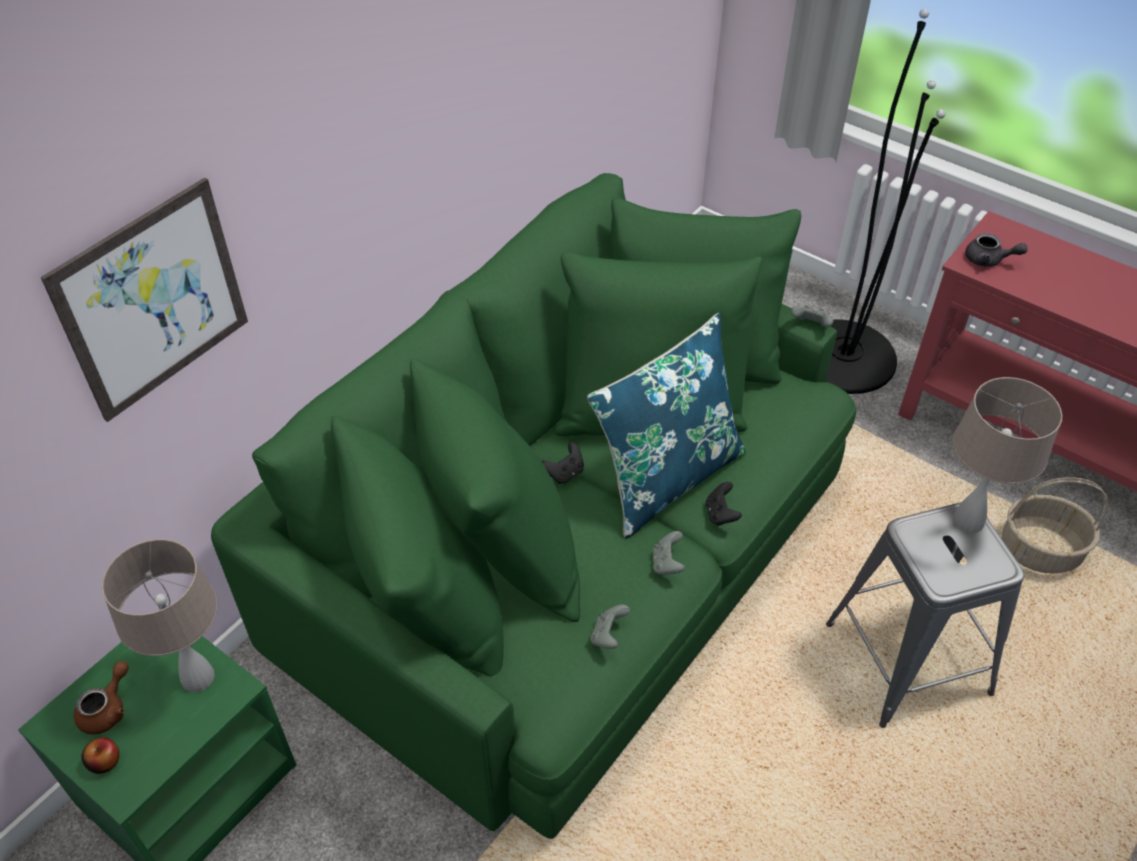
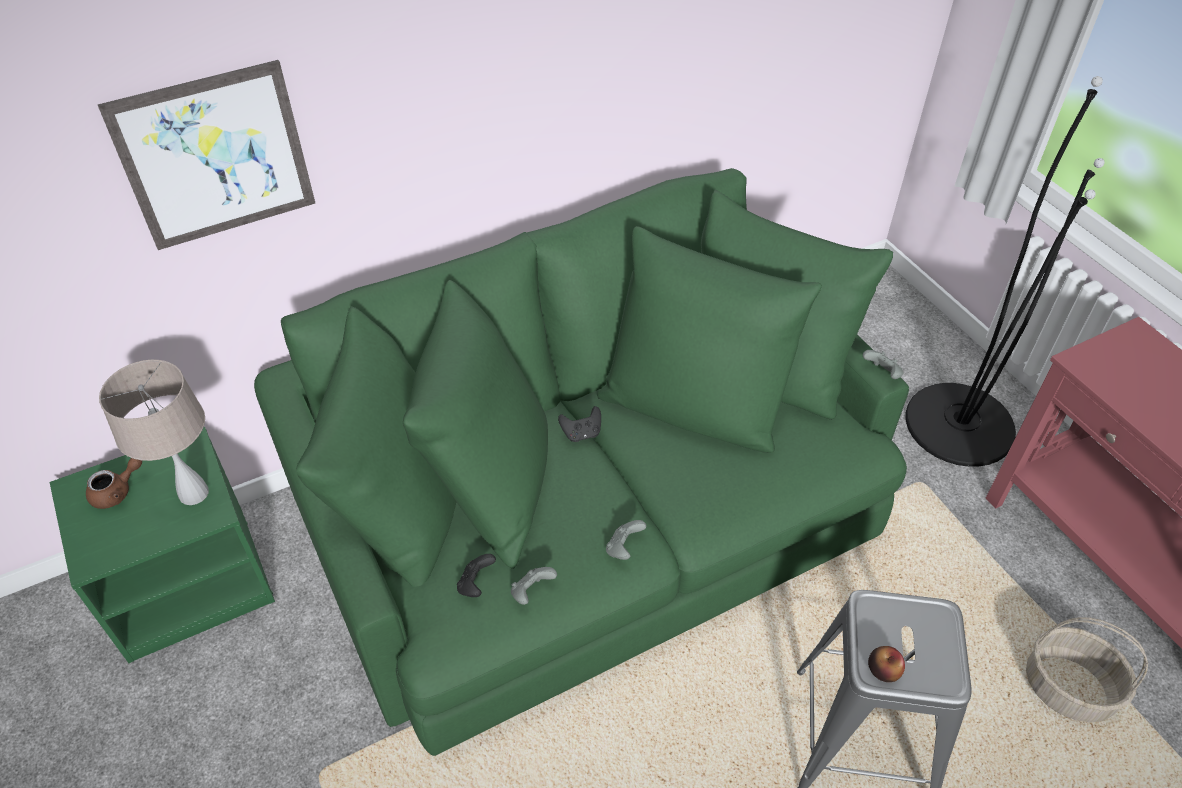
camera: 25 degrees right, 0 degrees up
(104, 761) = (90, 532): apple -> apple (883, 670)
(666, 477) = (671, 469): blue pillow -> none
(720, 514) = (701, 522): black game controller -> black game controller (476, 584)
(969, 521) = (940, 621): beige table lamp -> none
(988, 260) = (1107, 366): grey teapot -> none

